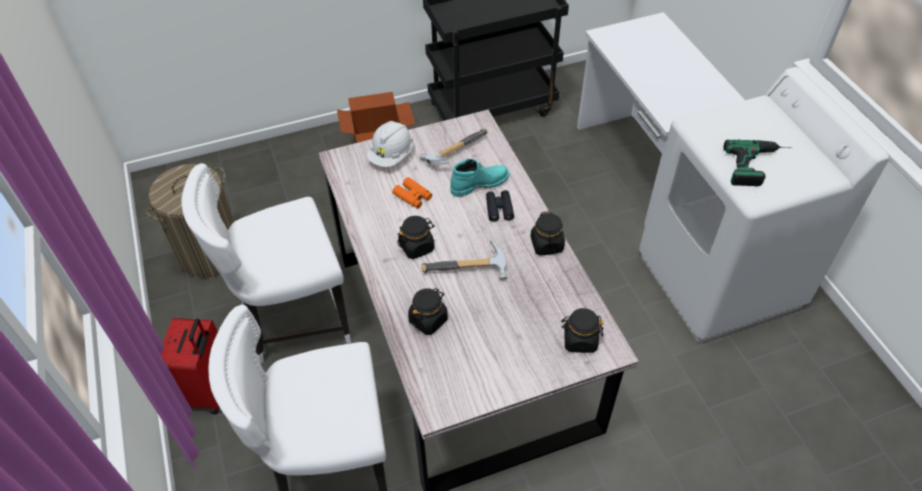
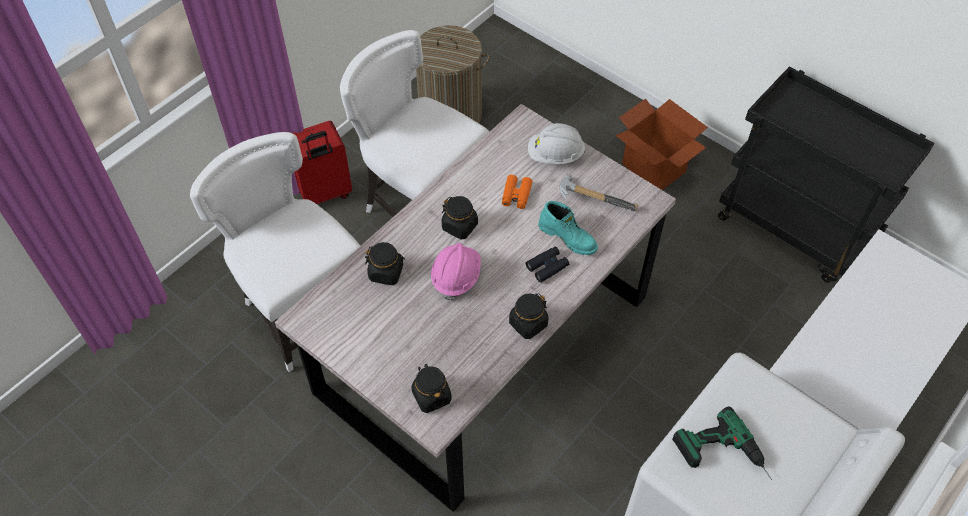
camera: 60 degrees right, 5 degrees up
(468, 272) = (456, 277): hammer -> pink hard hat

